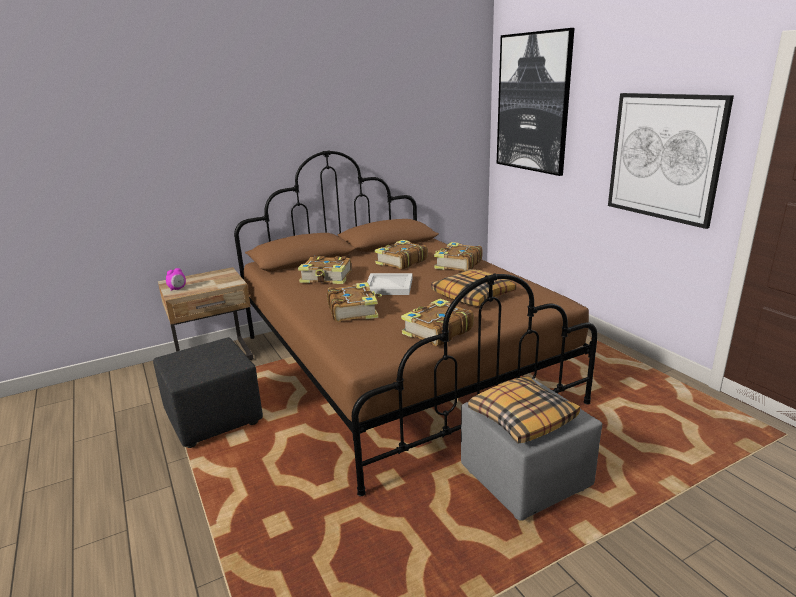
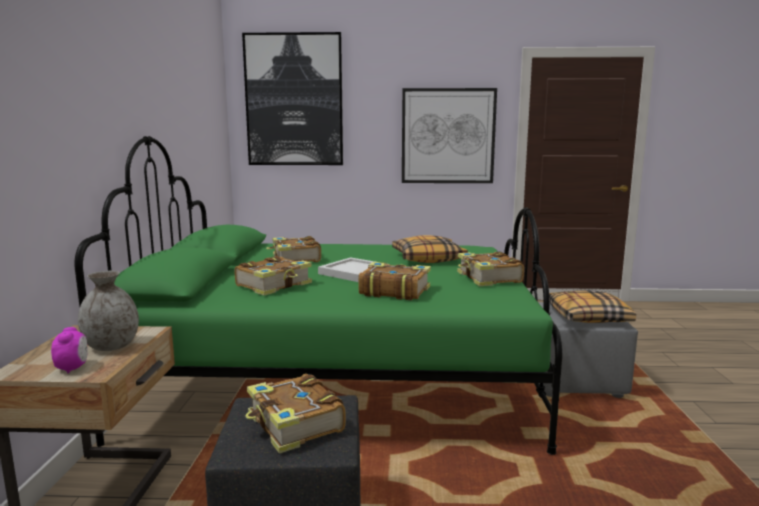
camera: 60 degrees left, 10 degrees down
(208, 284) = (112, 346): none -> grey vase
(398, 366) = (340, 376): brown bed -> green bed
(457, 264) = (346, 249): book -> book (294, 425)

